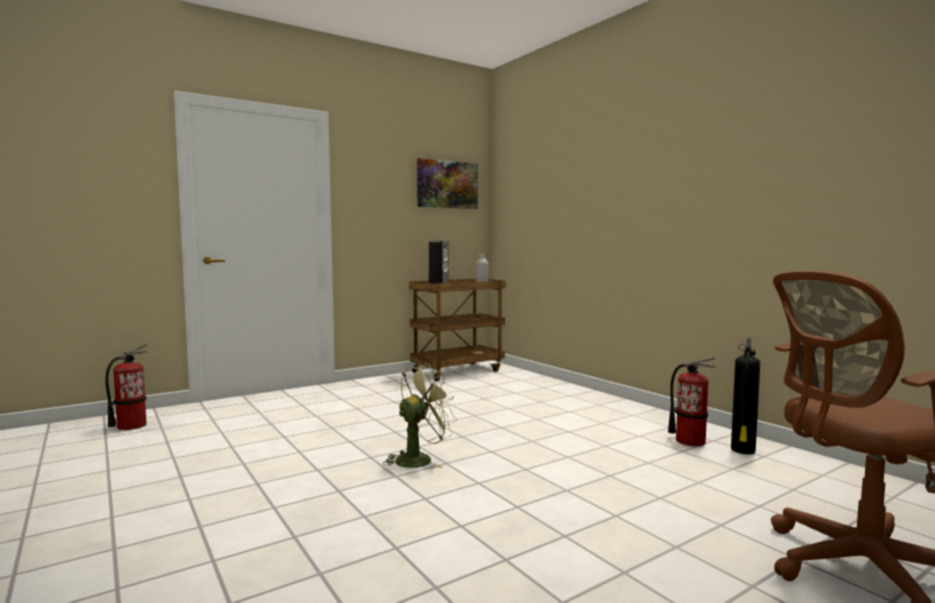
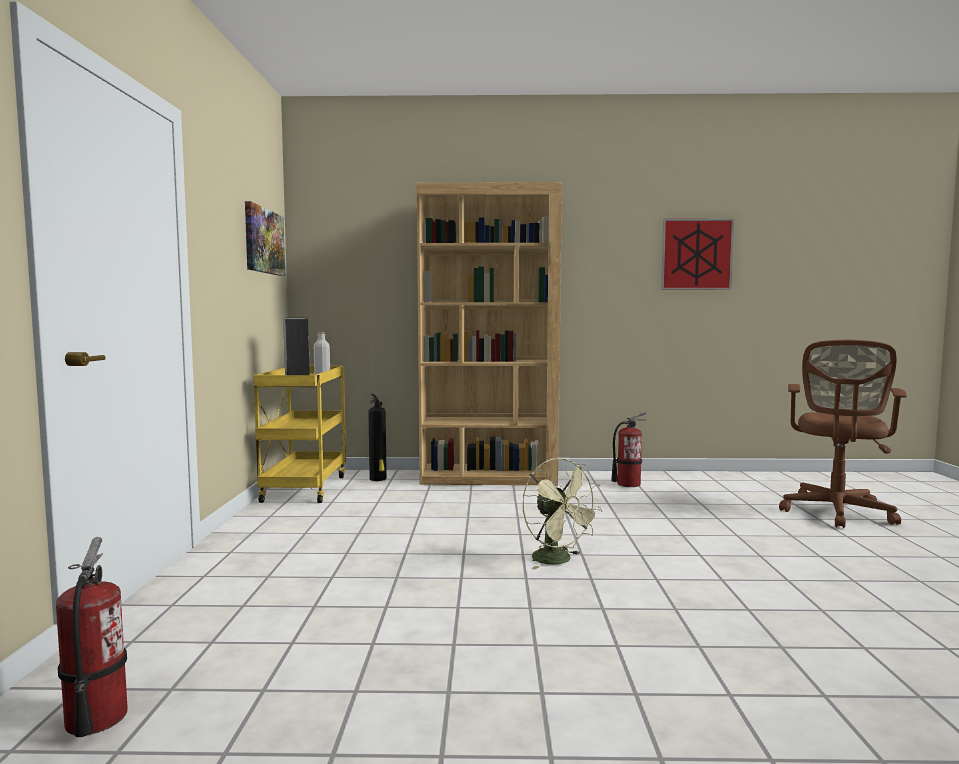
camera: 55 degrees left, 0 degrees up
(420, 459) = (558, 561): green fan -> green fan turned 150 degrees clockwise
(457, 371) = (304, 488): brown cart -> yellow cart
(585, 398) = (489, 478): none -> brown bookcase
(742, 451) = (660, 480): fire extinguisher -> fire extinguisher (378, 479)
(848, 145) = (696, 254): none -> picture

